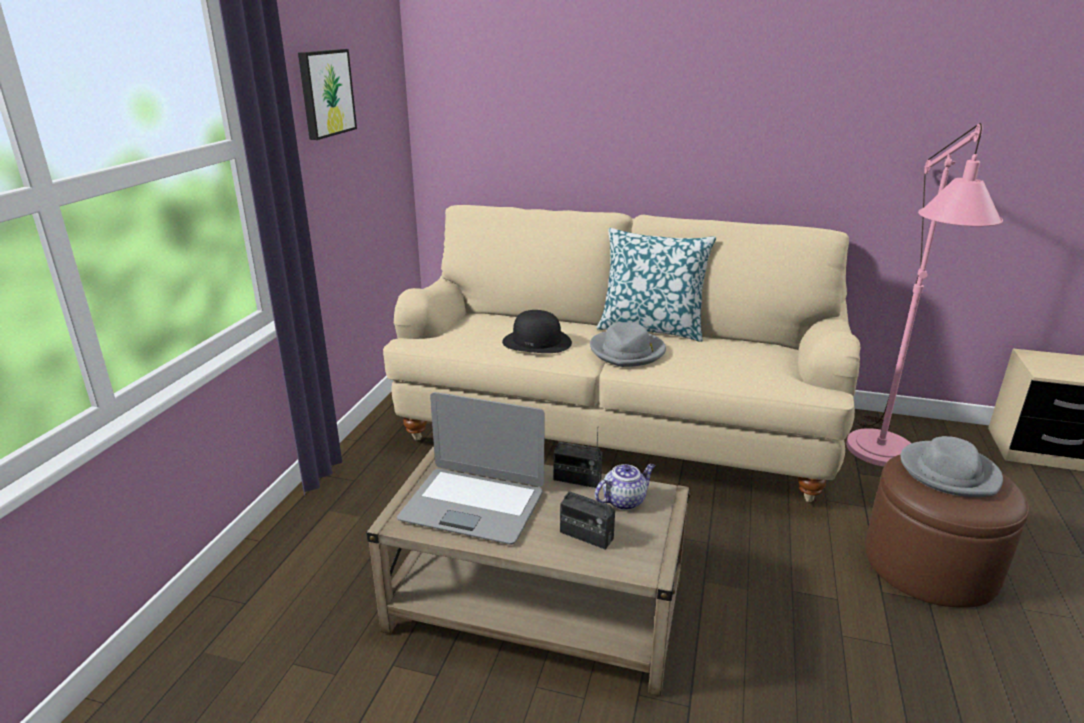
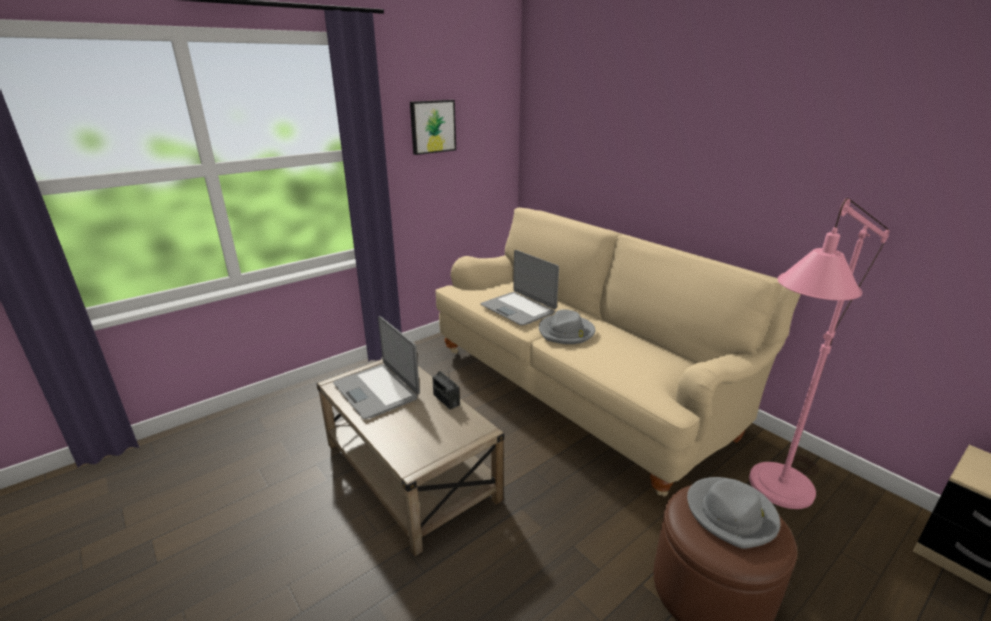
camera: 35 degrees right, 0 degrees up
(537, 342) = (518, 309): black hat -> laptop
(586, 535) = (407, 432): radio -> none
(624, 500) = (454, 423): teapot -> none
(651, 329) = (610, 322): pillow -> none

